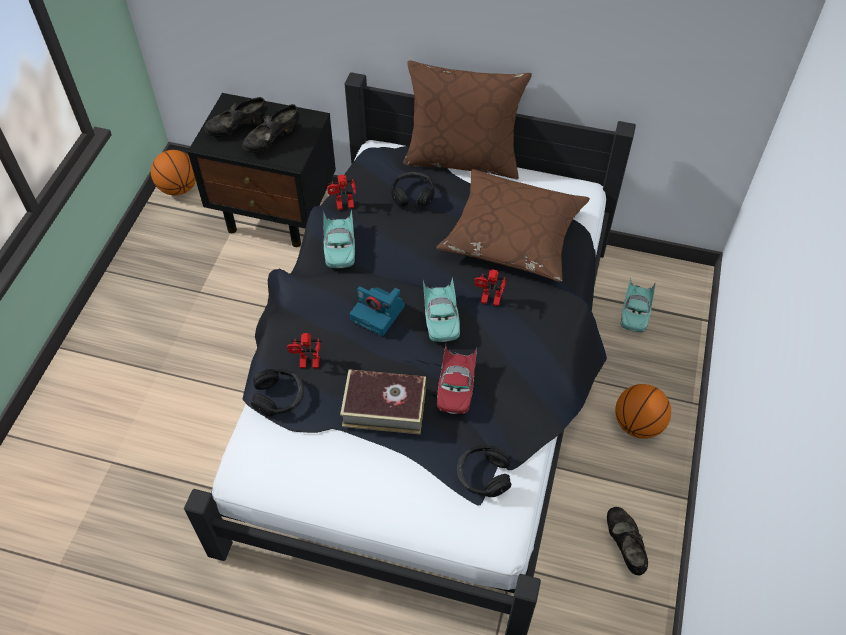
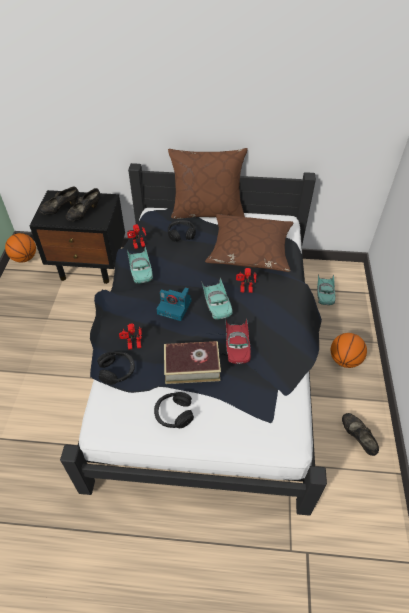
camera: 10 degrees left, 5 degrees down
(483, 475) = (269, 401): black headphones -> black headphones (173, 414)

